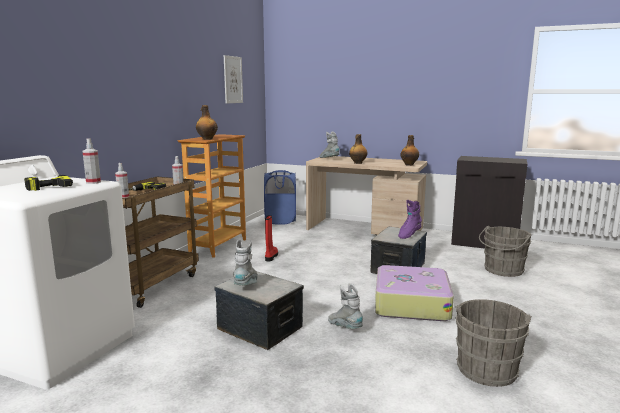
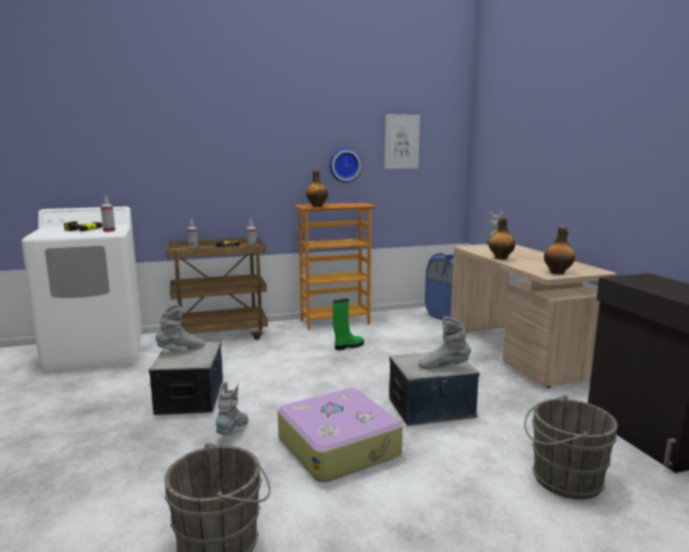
camera: 50 degrees right, 0 degrees up
(203, 100) = (344, 165): none -> wall clock
(271, 257) = (348, 346): red boot -> green boot
(409, 235) = (443, 367): purple boot -> grey boot

